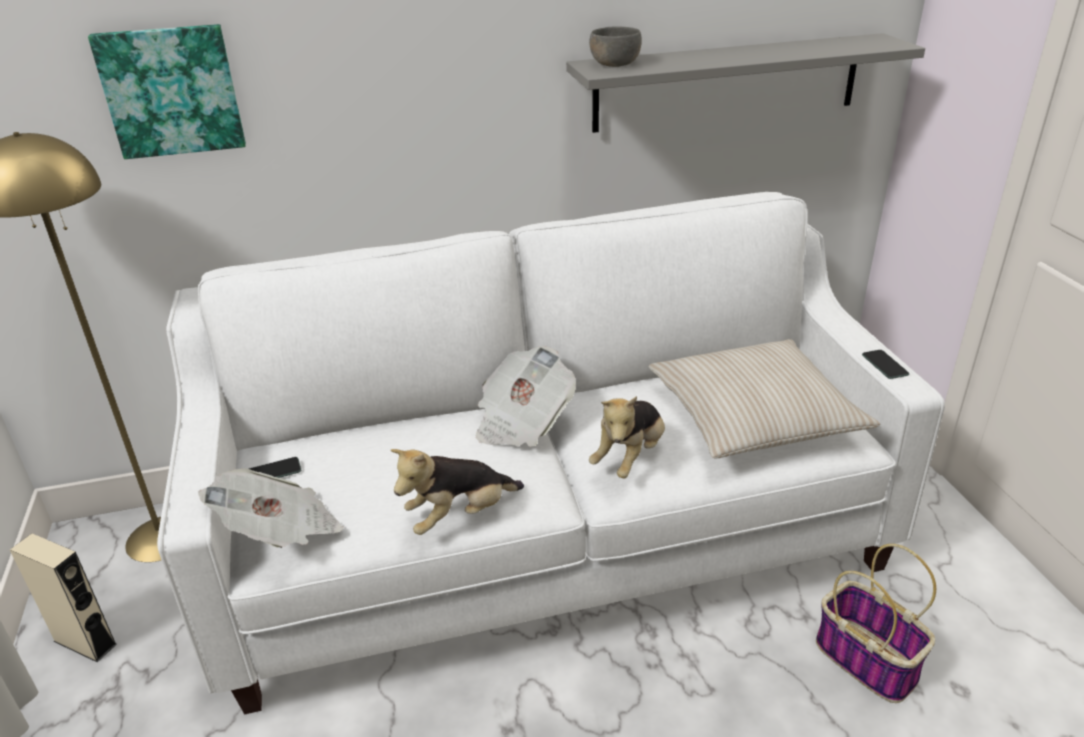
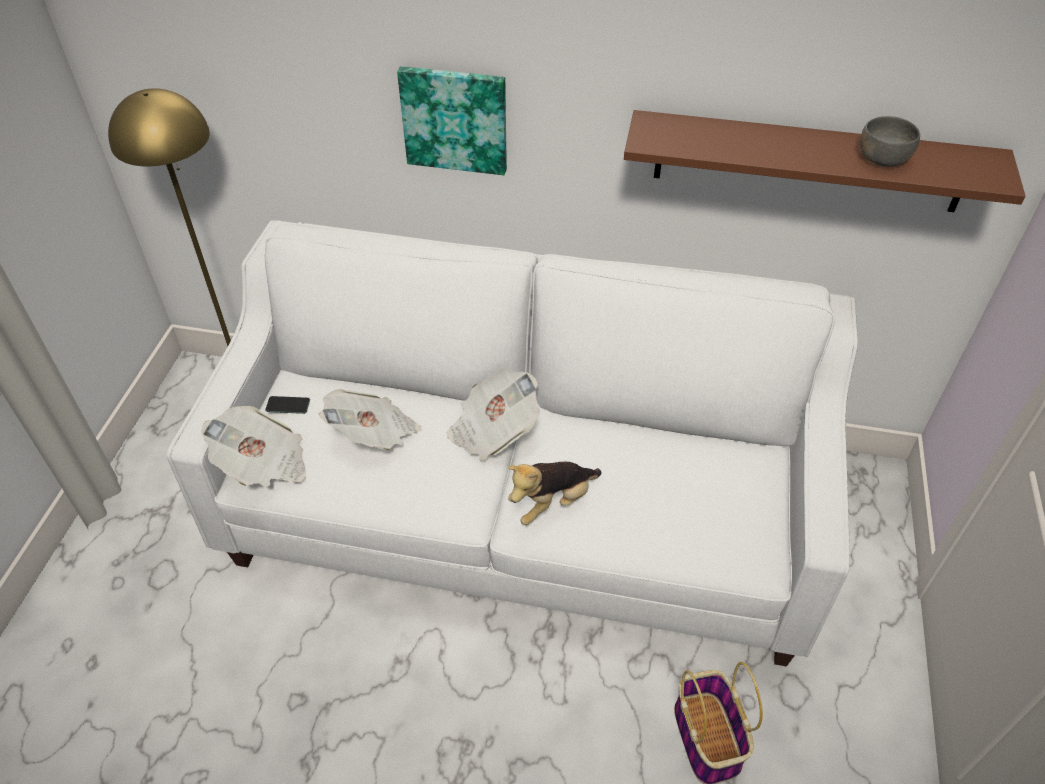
camera: 25 degrees right, 15 degrees up
(85, 642) = (164, 462): beige speaker -> none
(171, 91) = (276, 68): picture -> picture (455, 119)
(396, 464) = (374, 434): none -> newspaper
(459, 516) = (392, 502): plush toy -> none
(614, 64) = (671, 130): grey bowl -> grey bowl (882, 158)
(727, 83) = (809, 162): grey shelf -> brown shelf
(753, 415) = (688, 502): beige pillow -> none
(884, 365) = (825, 507): phone -> none

